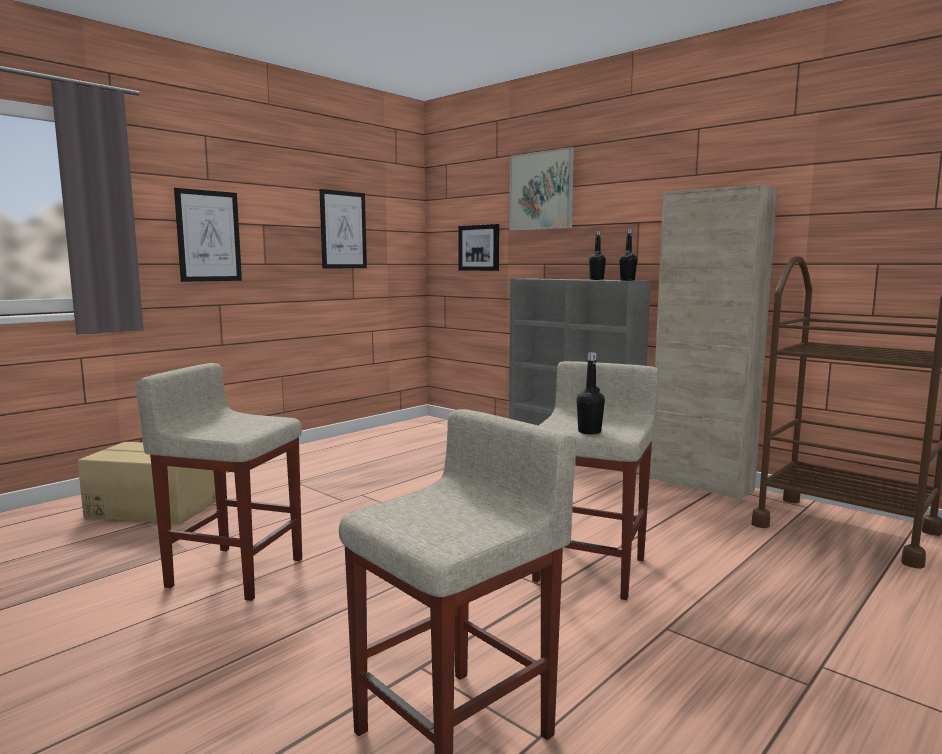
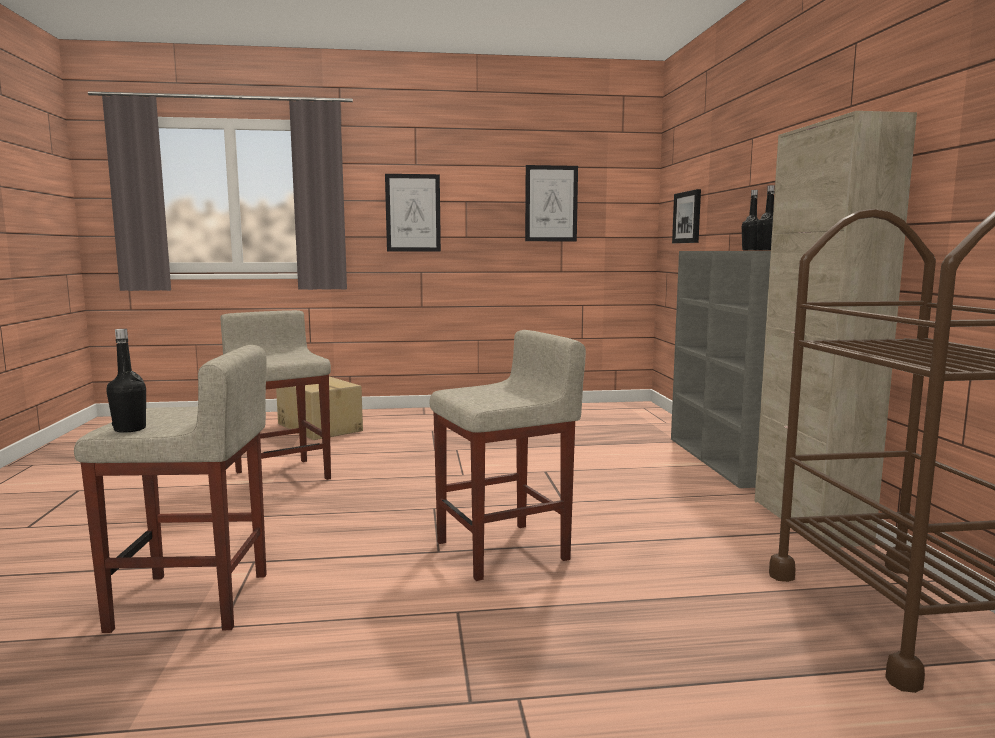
camera: 40 degrees right, 0 degrees up
(541, 191) = (729, 147): picture -> none
(589, 432) = (467, 398): black bottle -> black bottle (130, 429)

